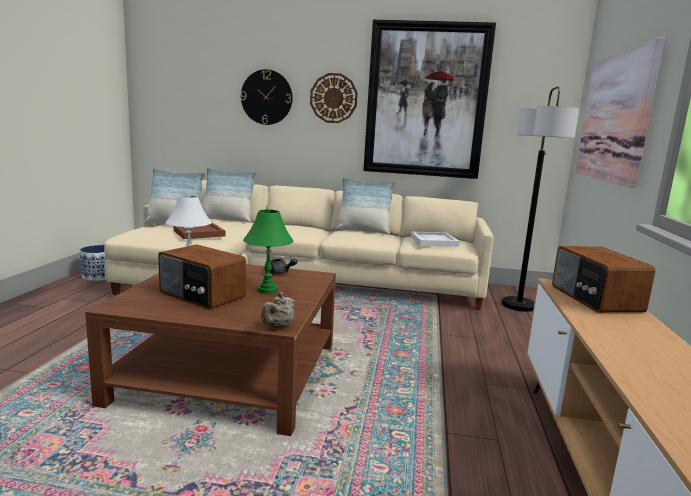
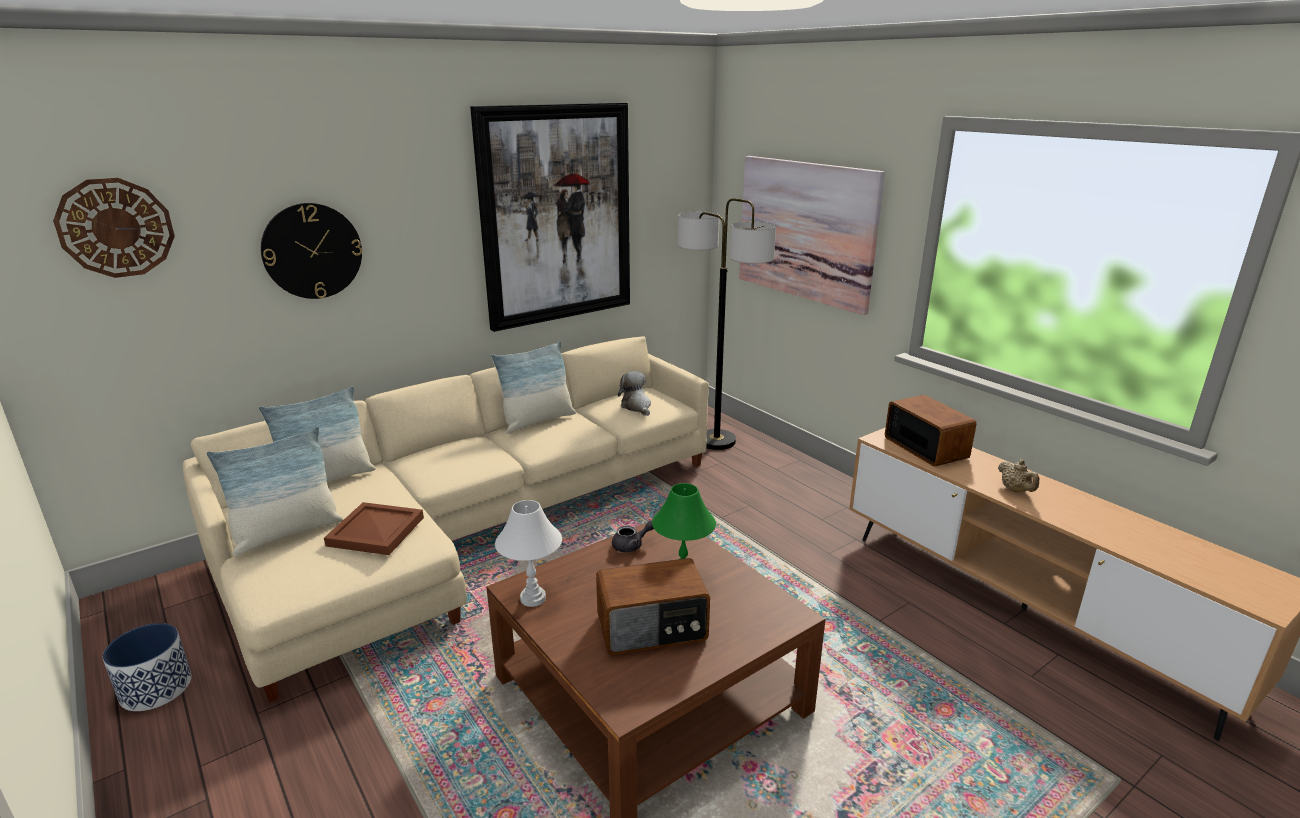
camera: 45 degrees left, 10 degrees up
(278, 327) = (795, 617): beige teapot -> beige teapot (1015, 490)
(333, 98) = (428, 233): wall clock -> wall clock (116, 228)
(433, 241) = (637, 406): white tray -> plush toy
(594, 299) = (926, 447): radio -> radio turned 150 degrees counterclockwise

